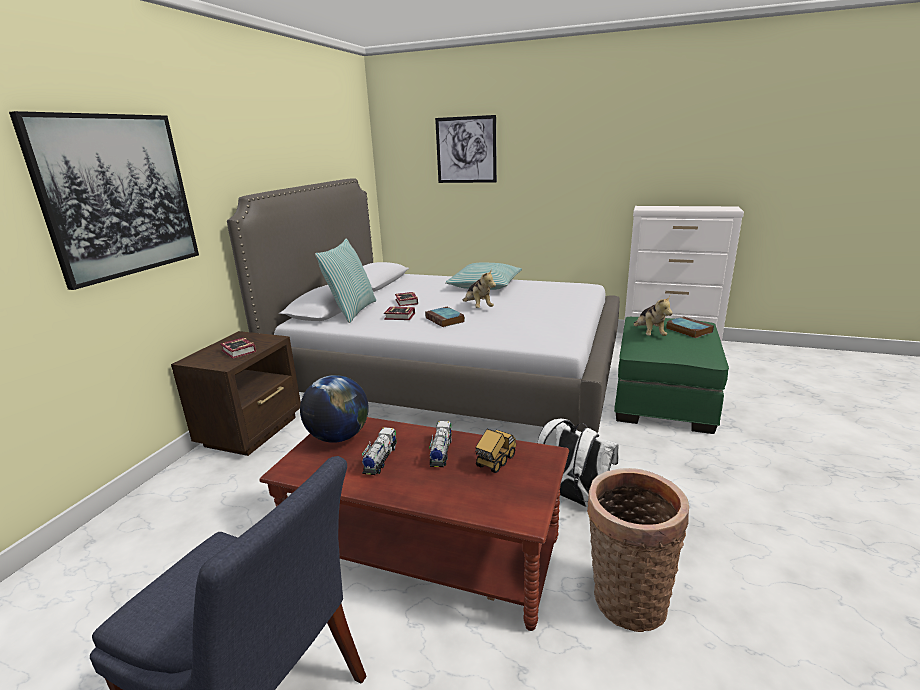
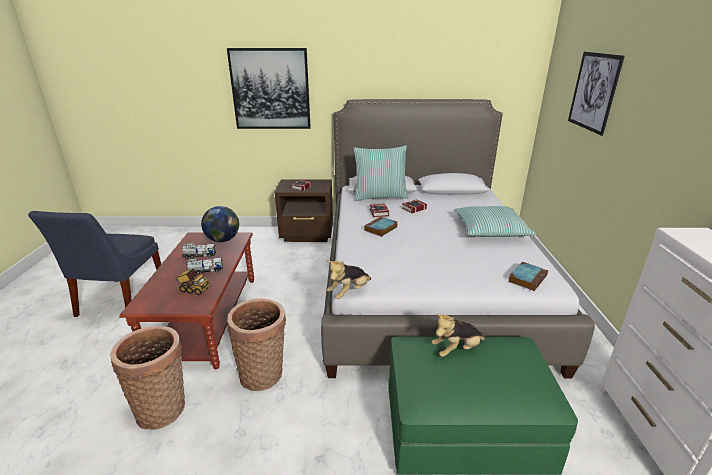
camera: 70 degrees right, 5 degrees up
(477, 308) = (420, 236): plush toy -> plush toy (349, 292)
(574, 498) = (264, 373): white backpack -> basket
(687, 330) = (486, 380): book -> book (527, 278)

